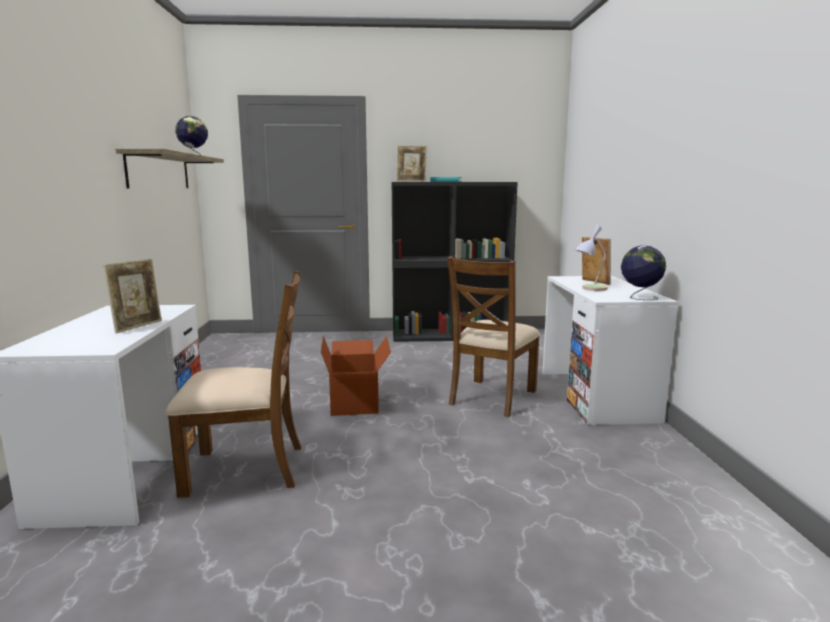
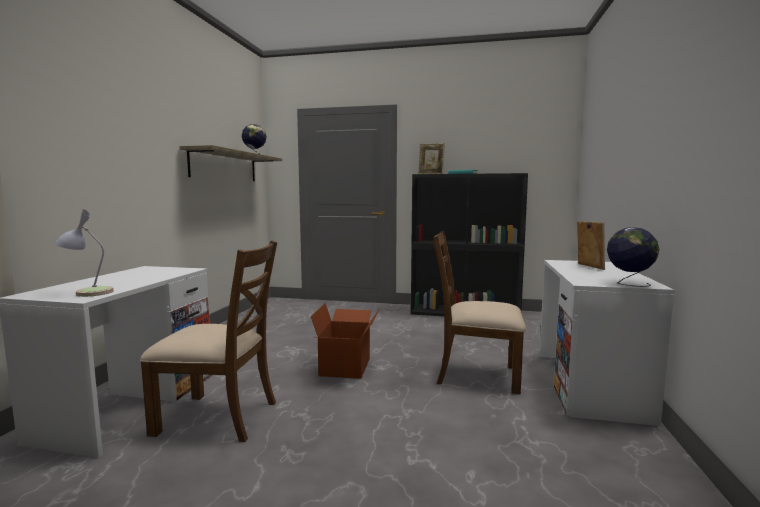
camera: 15 degrees right, 5 degrees down
(138, 326) = (137, 282): picture frame -> none
(491, 397) = (476, 375): brown chair -> brown chair turned 60 degrees clockwise
(589, 289) = (578, 272): table lamp -> table lamp (87, 292)

